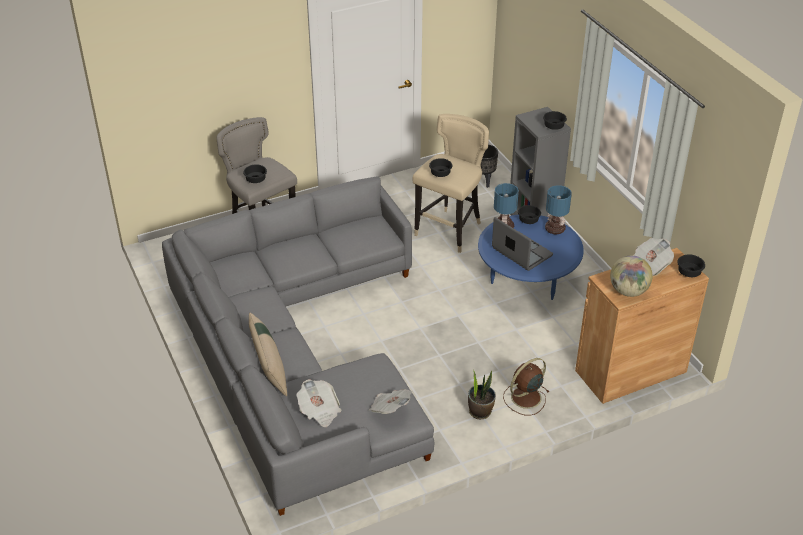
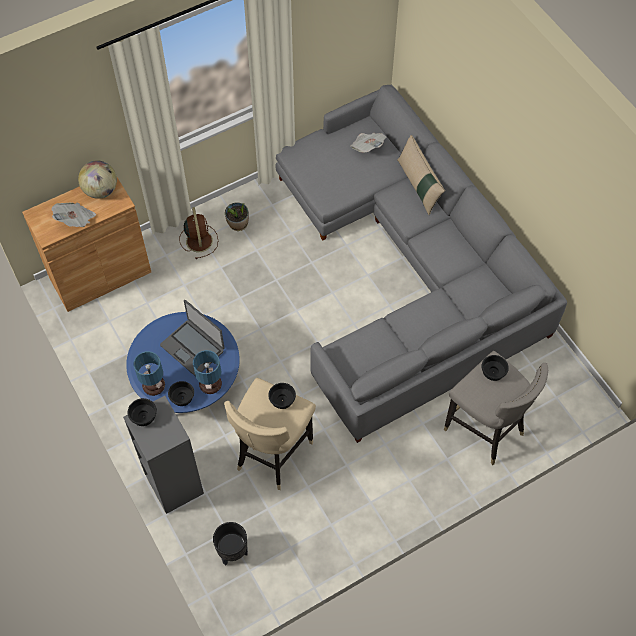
camera: 175 degrees right, 20 degrees up
(390, 408) = (311, 154): newspaper -> none
(525, 398) = (199, 240): brown fan -> brown fan turned 60 degrees counterclockwise
(688, 273) = (39, 215): black bowl -> none

